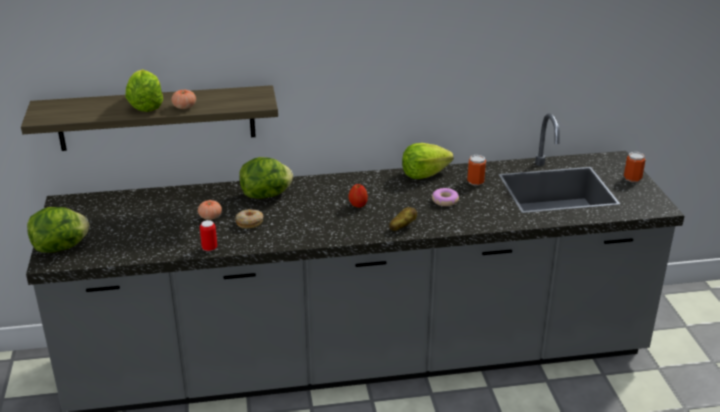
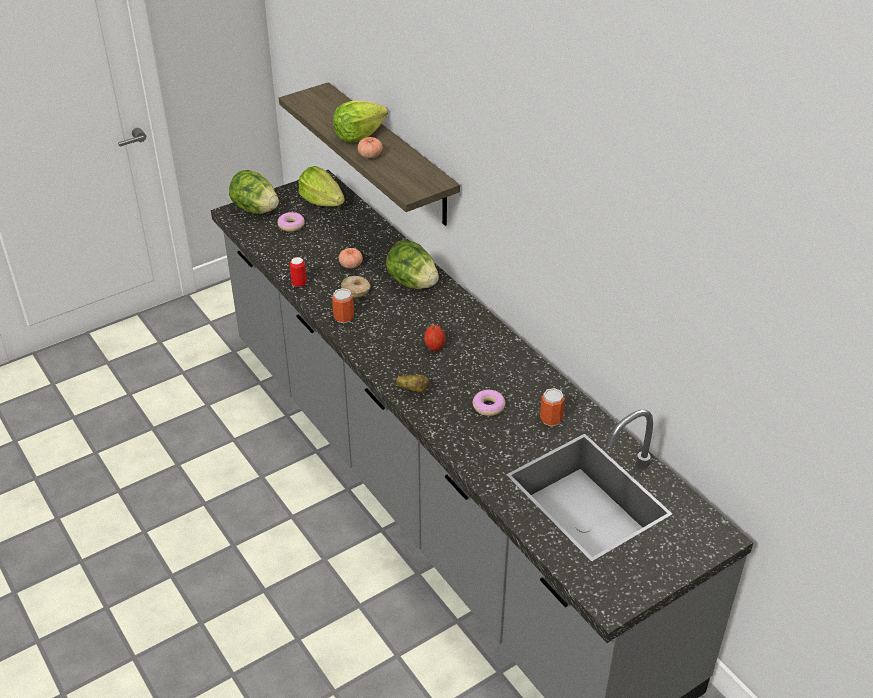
camera: 65 degrees right, 10 degrees up
(113, 233) = (291, 225): none -> donut
(424, 174) = (536, 374): lettuce -> lettuce (322, 202)
(632, 178) = (672, 562): can -> can (343, 317)

